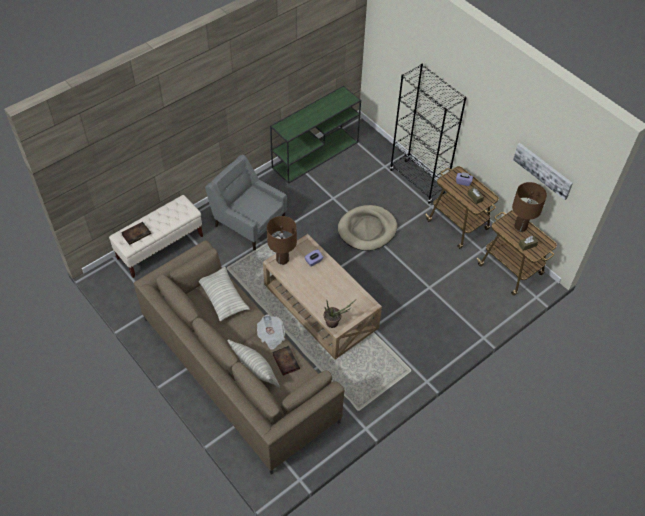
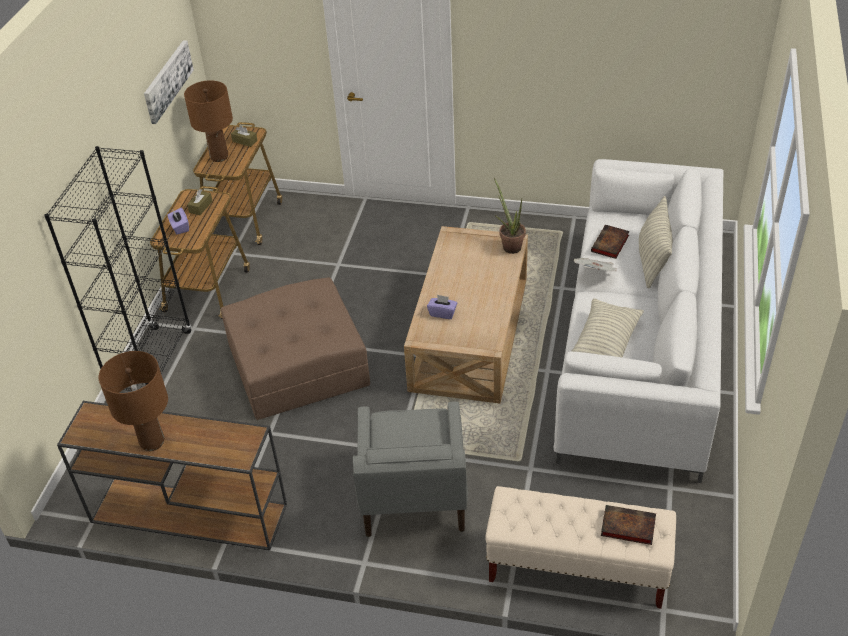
camera: 125 degrees left, 10 degrees down
(239, 368) = (638, 345): brown sofa -> white sofa
(282, 260) = (475, 341): brown table lamp -> brown table lamp (152, 442)
(316, 154) = (187, 513): green console table -> brown console table
(367, 229) = (297, 363): beige dog bed -> brown ottoman

